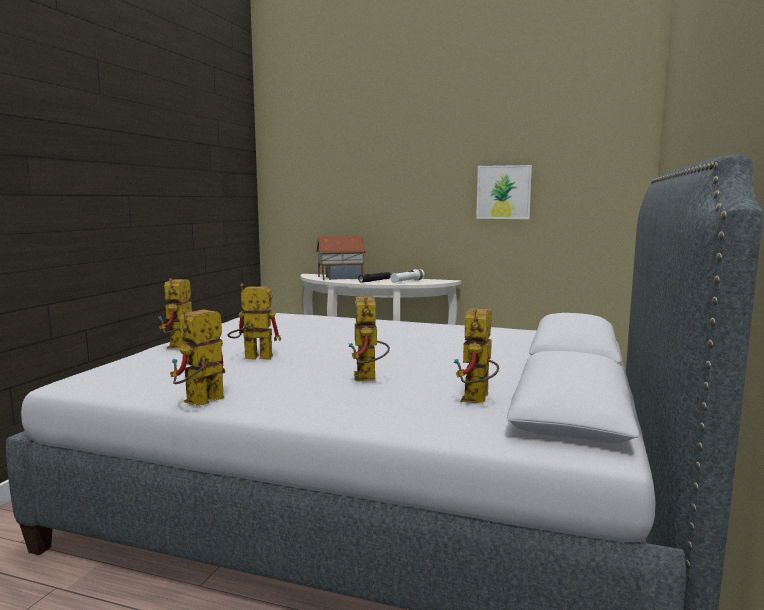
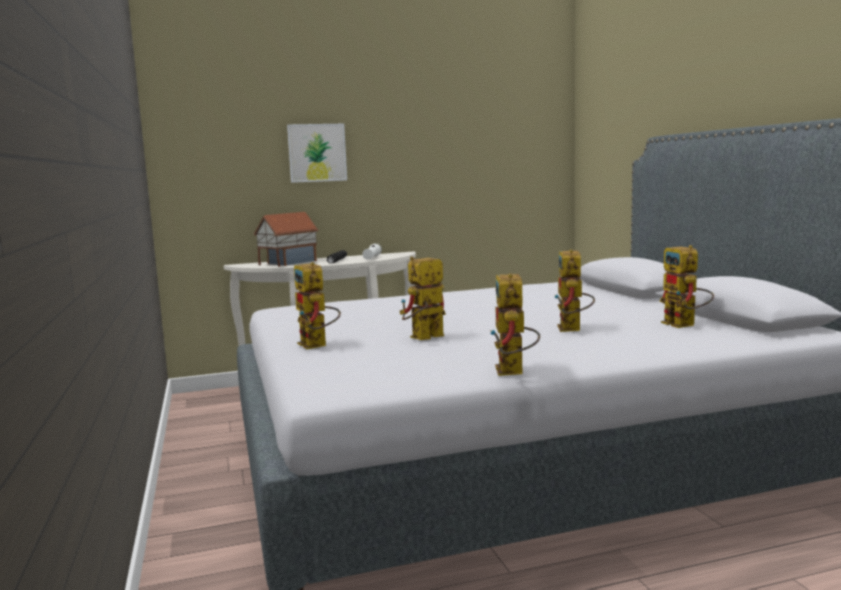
camera: 35 degrees left, 0 degrees up
(368, 379) = (573, 330): toy robot -> toy robot turned 45 degrees clockwise
(503, 192) = (449, 157): picture -> picture (317, 153)

